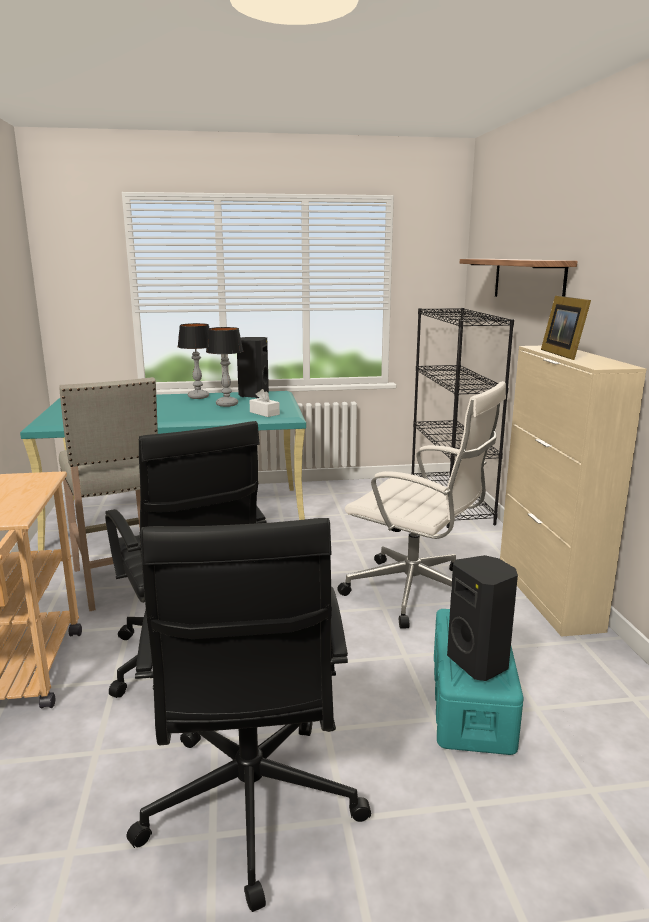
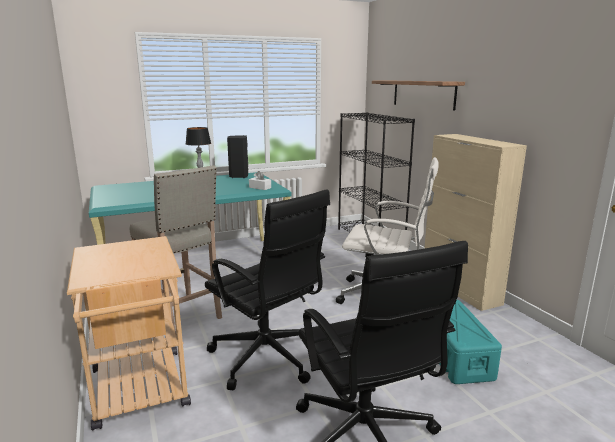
camera: 15 degrees left, 0 degrees up
(227, 404) = (227, 183): table lamp -> none
(479, 663) = (466, 329): black speaker -> none
(564, 354) = (468, 139): picture frame -> none

